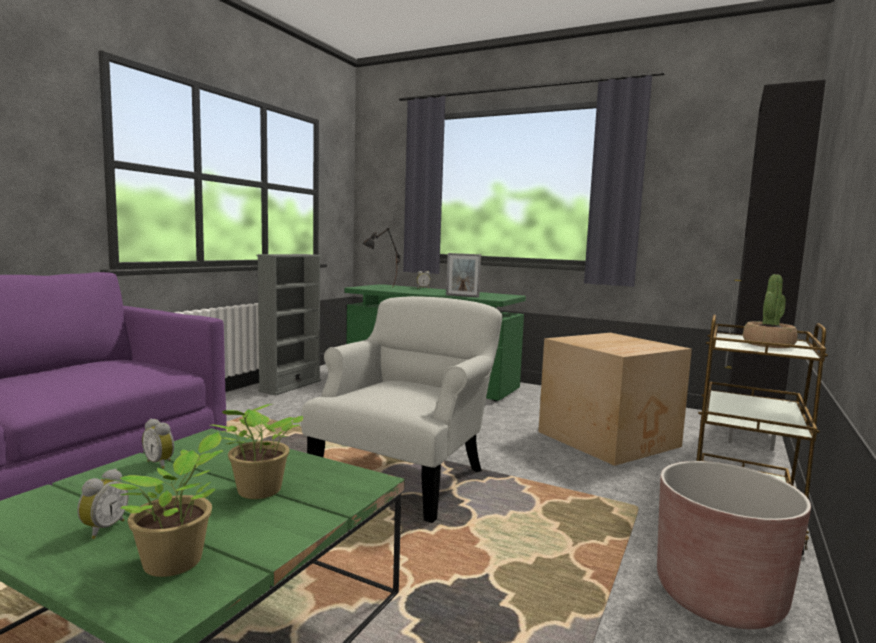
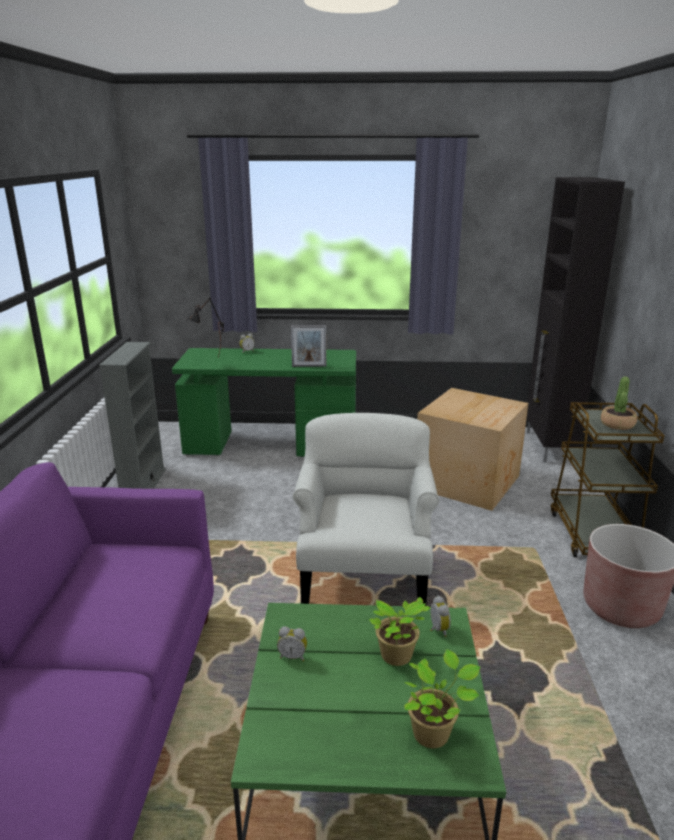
camera: 25 degrees left, 15 degrees up
(102, 529) = (351, 729): alarm clock -> alarm clock (437, 630)

